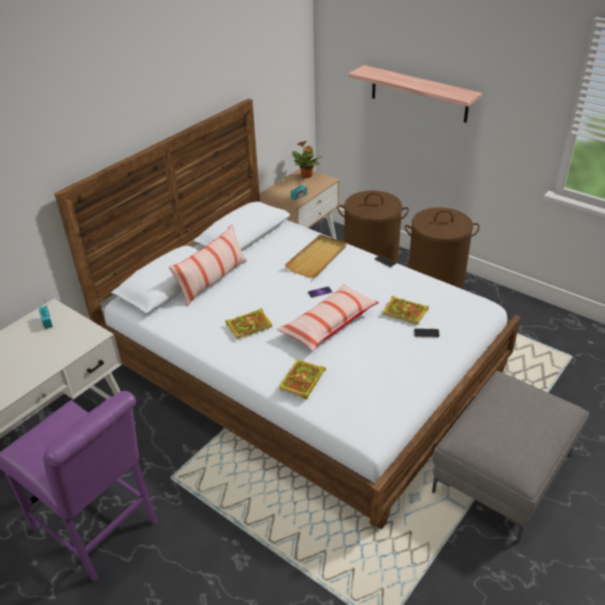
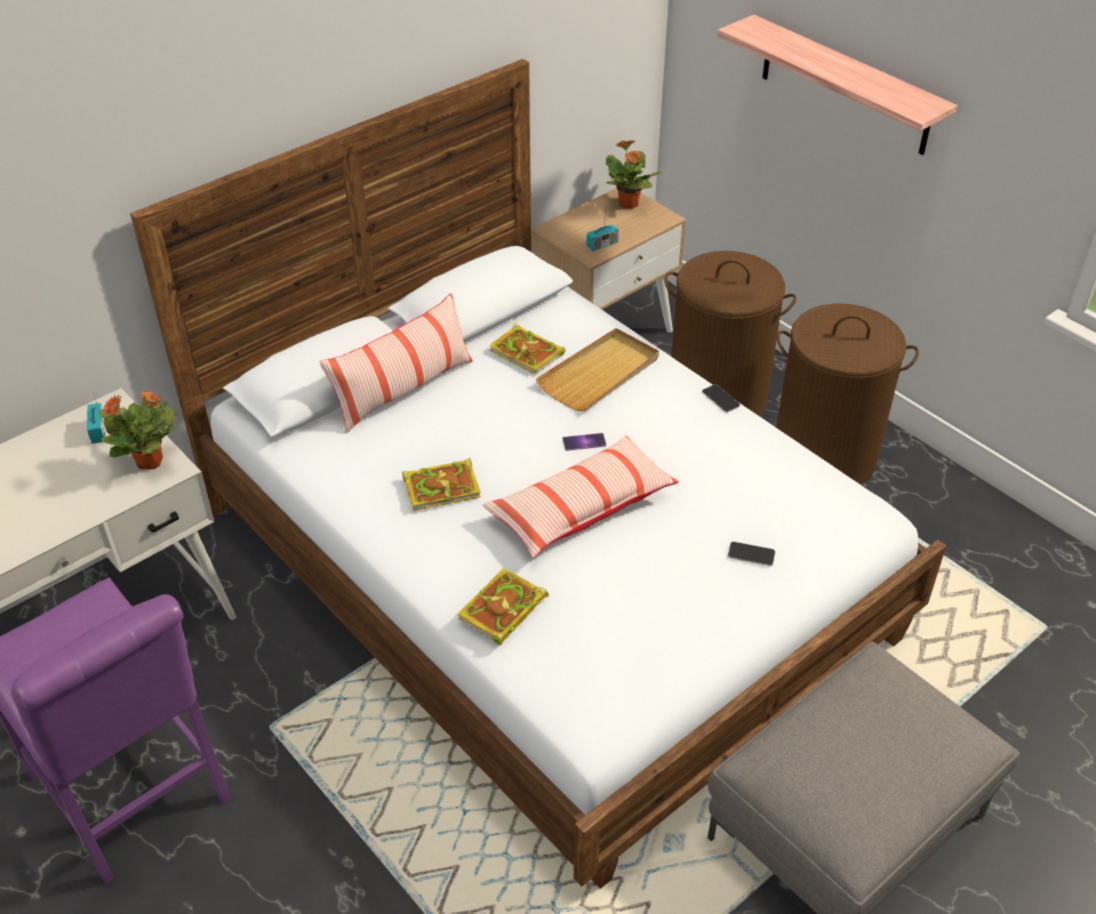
camera: 10 degrees right, 5 degrees up
(82, 333) = (151, 461): none -> potted plant
(406, 312) = (727, 507): book -> book (528, 353)

